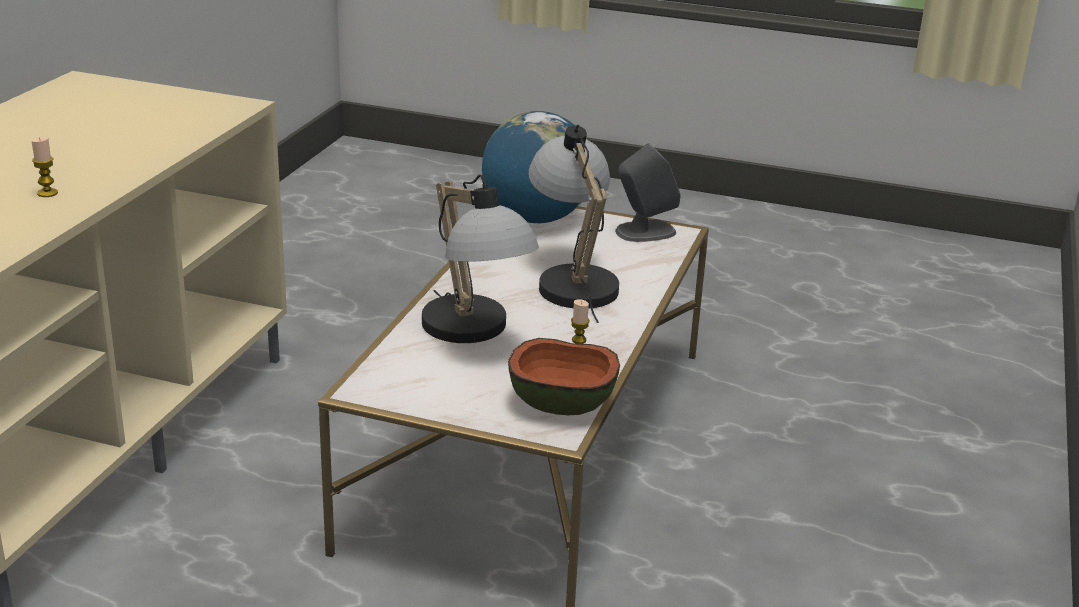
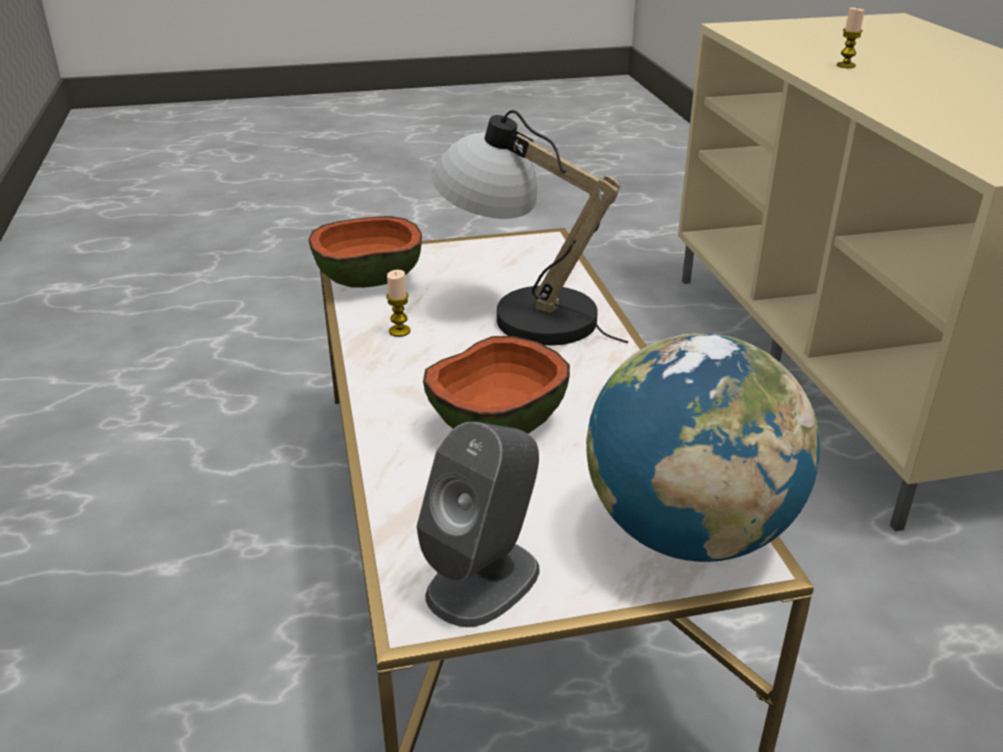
camera: 150 degrees right, 5 degrees up
(572, 280) = (497, 422): table lamp -> bowl

